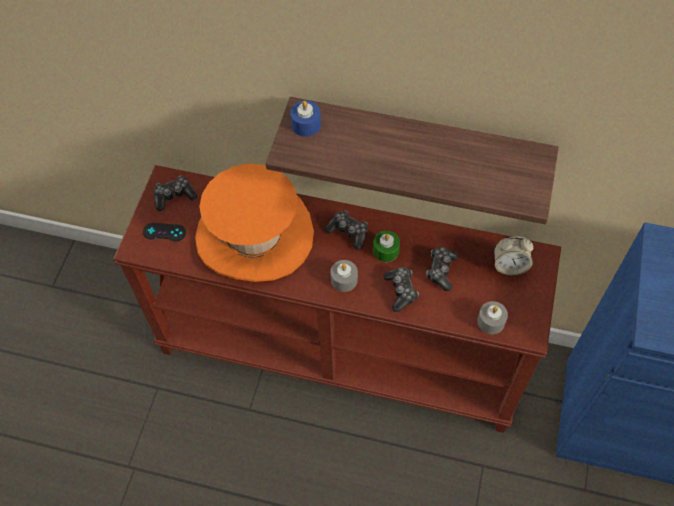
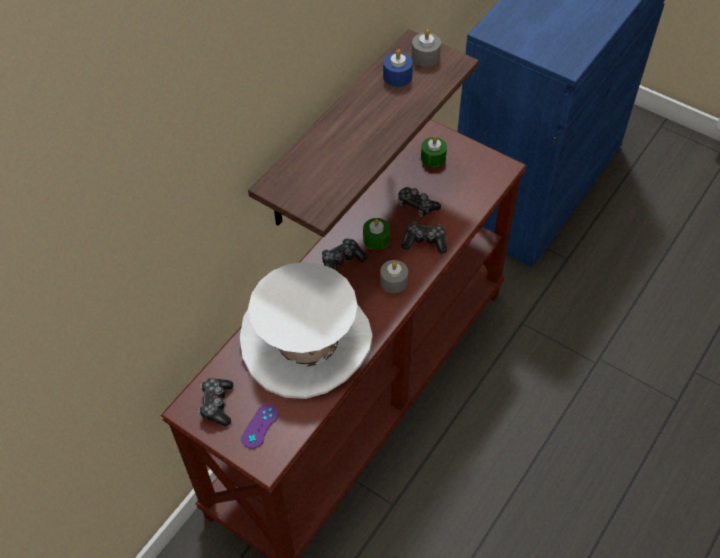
camera: 70 degrees left, 5 degrees down
(164, 232) = (260, 426): black game controller -> purple game controller
(254, 235) = (306, 342): orange hat -> white hat
(306, 124) = (292, 186): blue candle -> blue candle (397, 76)
(491, 321) = (482, 189): grey candle -> grey candle (425, 56)
(509, 266) = (433, 157): alarm clock -> green candle

